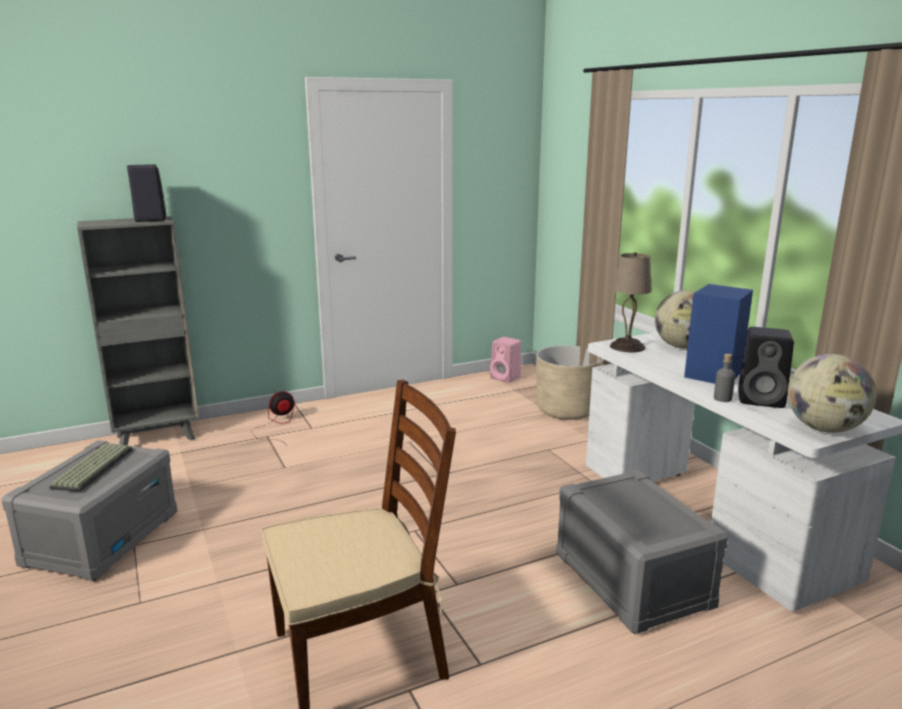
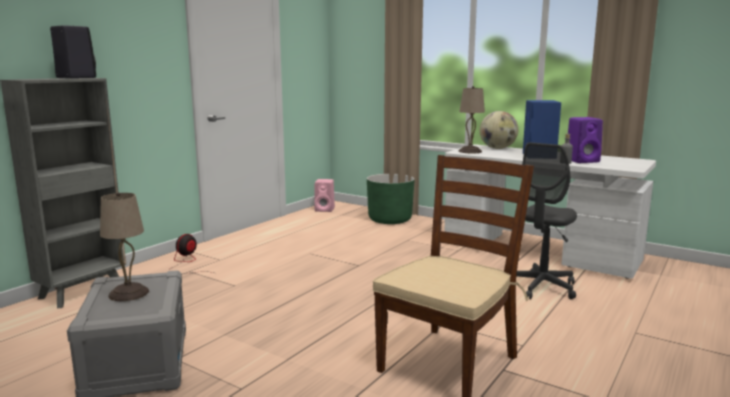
camera: 30 degrees left, 5 degrees down
(92, 468) = (128, 293): keyboard -> beige table lamp
(566, 410) = (390, 219): beige planter -> green planter
(631, 580) = (541, 287): grey storage box -> grey office chair
(762, 399) = (583, 160): black speaker -> purple speaker
(824, 429) = (631, 166): globe -> none

